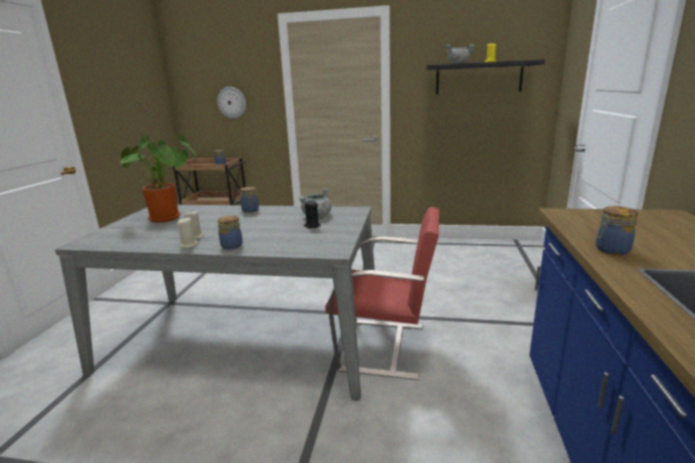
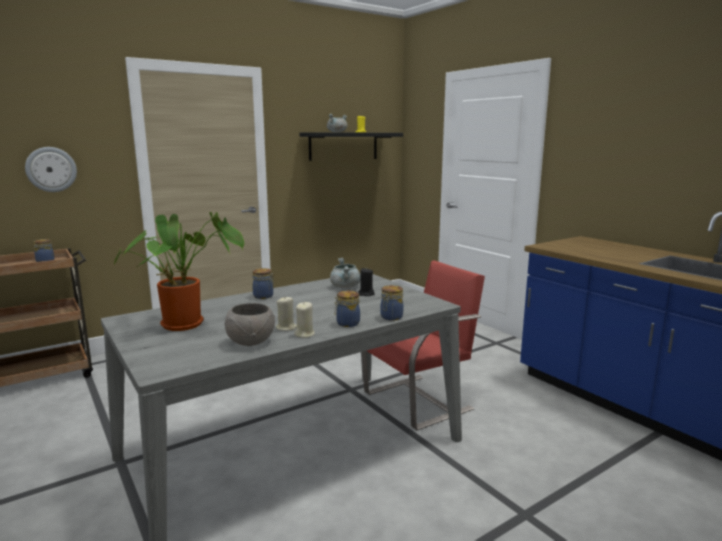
camera: 45 degrees left, 5 degrees down
(154, 240) = (250, 342): none -> grey bowl
(611, 250) = (611, 258): jar -> jar (391, 317)

